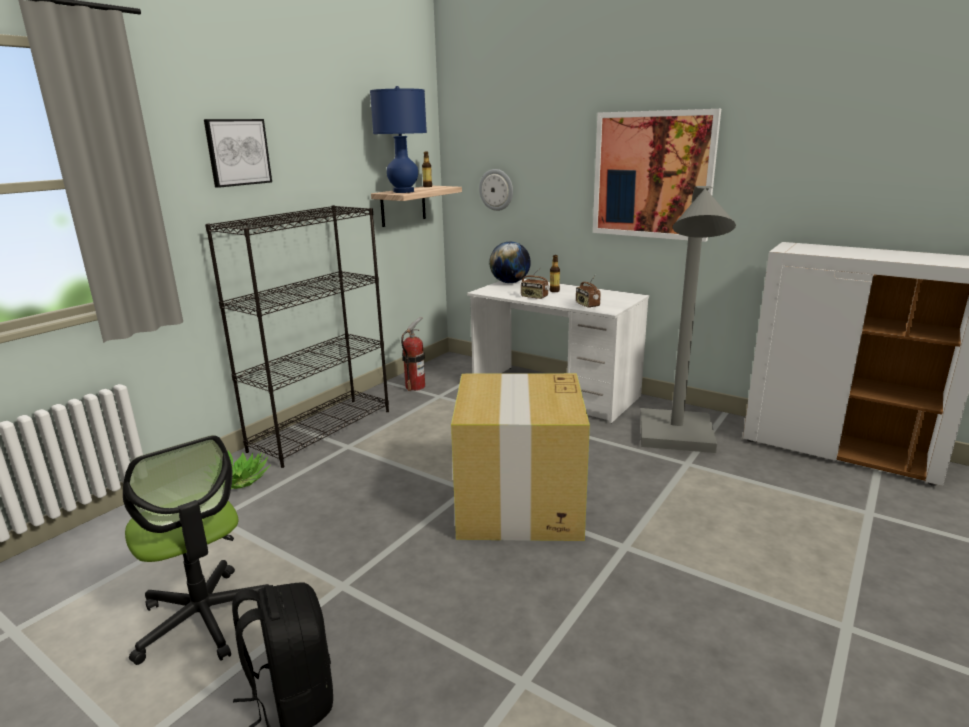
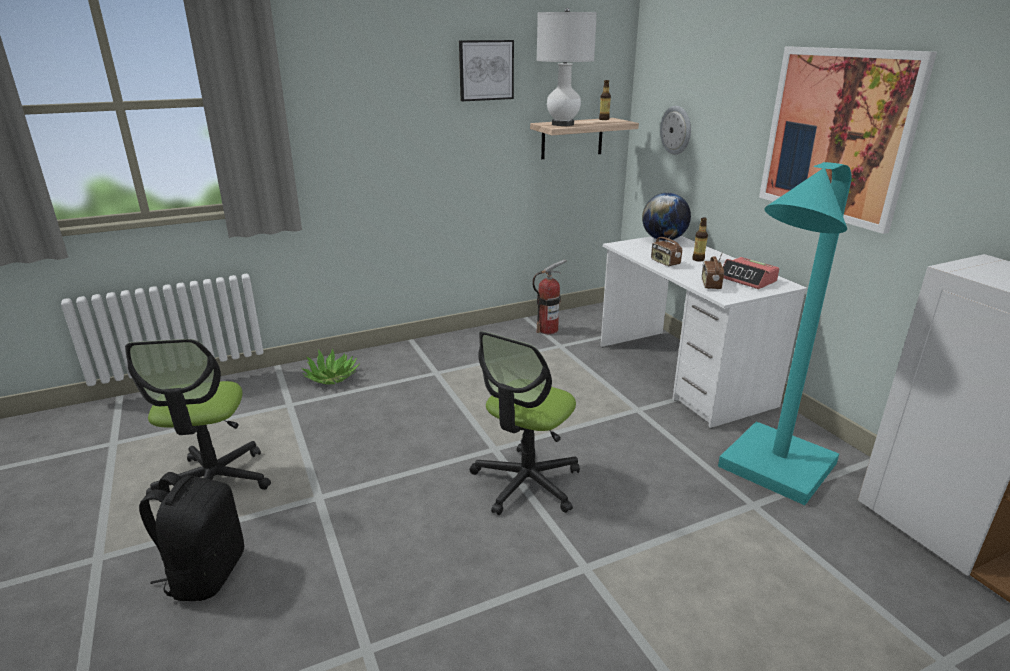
camera: 30 degrees right, 5 degrees up
(238, 152) = (377, 77): picture -> picture (486, 70)
(322, 430) = (430, 350): black bookcase -> none
(403, 192) = (562, 124): blue table lamp -> white table lamp
(519, 505) = (526, 483): cardboard box -> office chair
(606, 297) = (748, 279): none -> alarm clock
(676, 440) = (770, 473): grey floor lamp -> turquoise floor lamp

